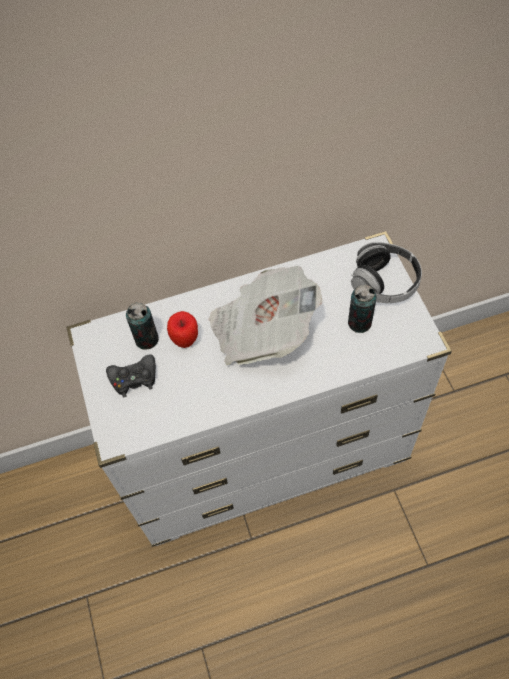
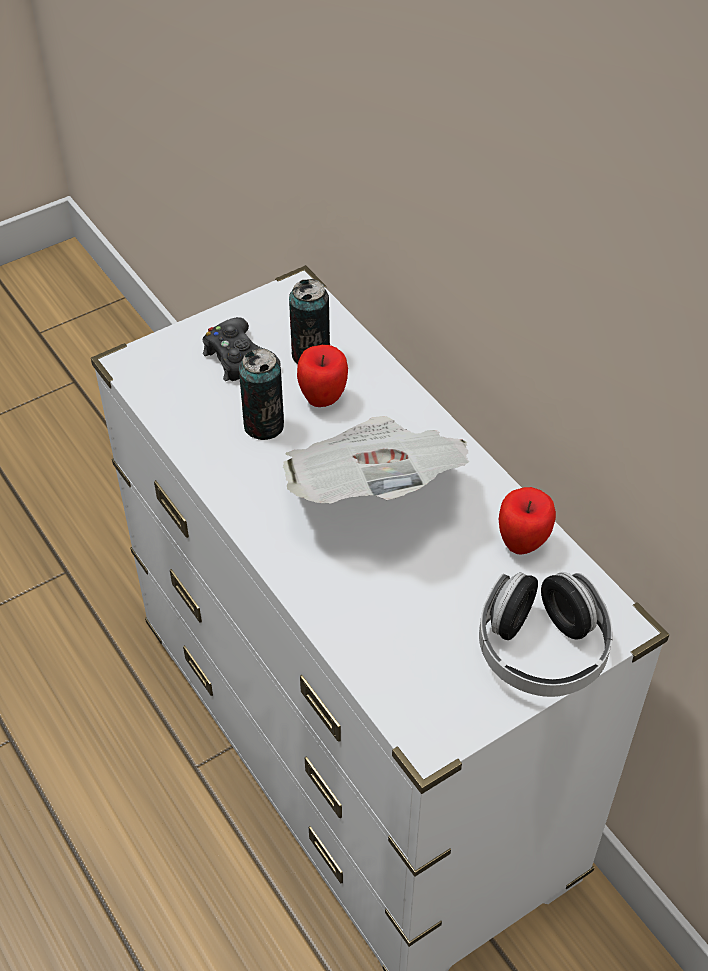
camera: 70 degrees right, 10 degrees down
(318, 273) = (522, 545): none -> apple
(359, 323) = (435, 626): can -> can (264, 425)

